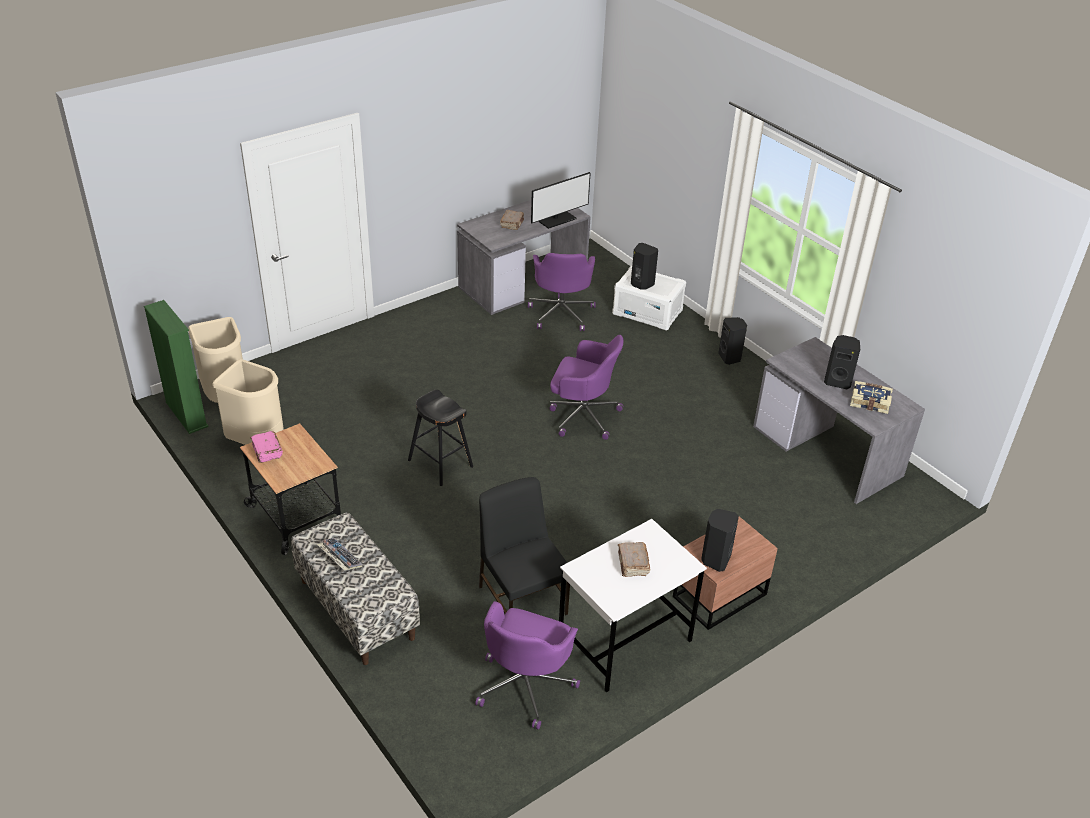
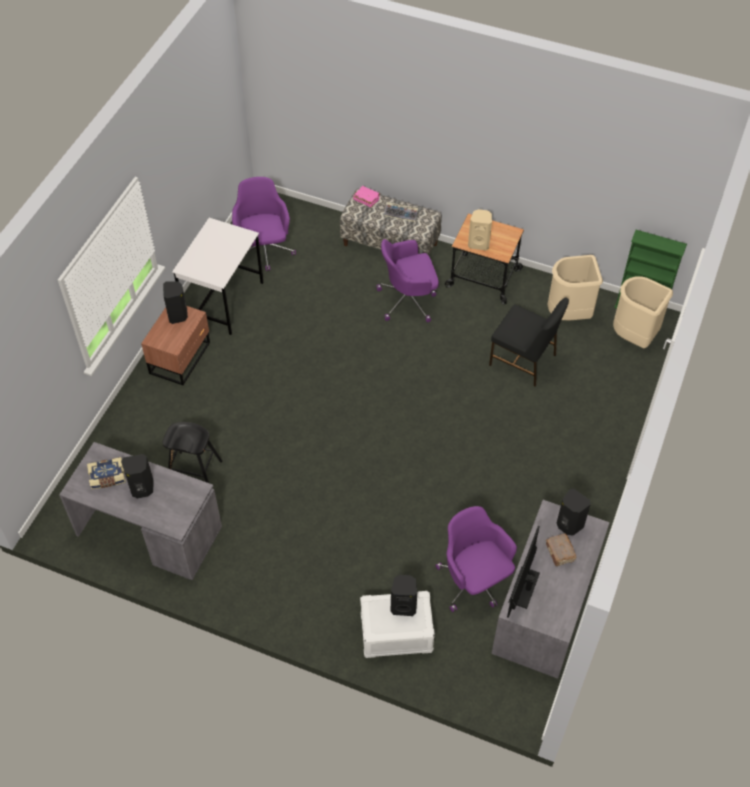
camera: 150 degrees right, 15 degrees up
(267, 452) = (503, 234): pink book -> pink book (366, 200)
(305, 455) = (479, 243): none -> beige speaker
(440, 463) = (432, 362): black stool -> black stool (194, 471)
(522, 598) = (301, 296): black chair -> black chair (523, 361)
(582, 415) = (366, 462): purple office chair -> purple office chair (408, 300)
(632, 564) = (217, 253): brown book -> none
(730, 358) = (281, 608): black speaker -> black speaker (569, 525)

